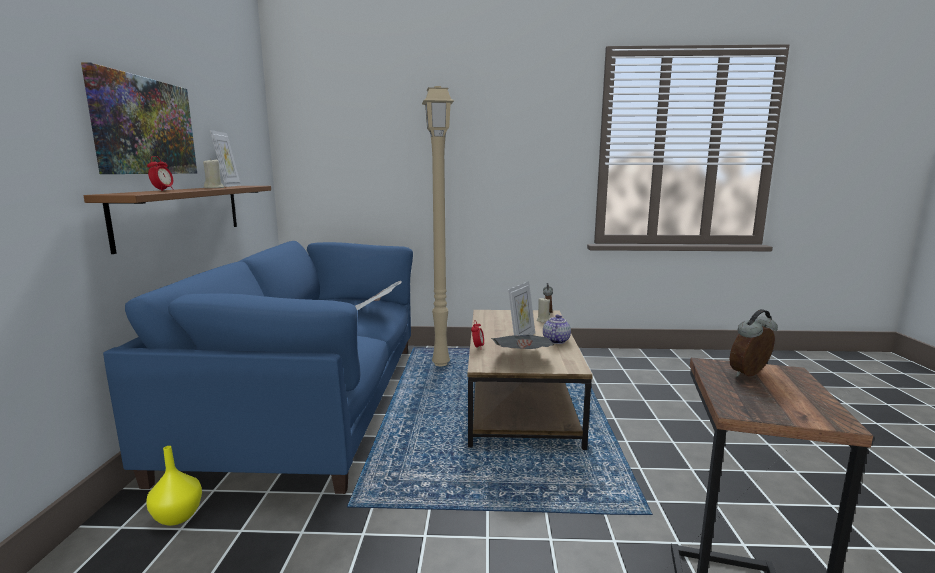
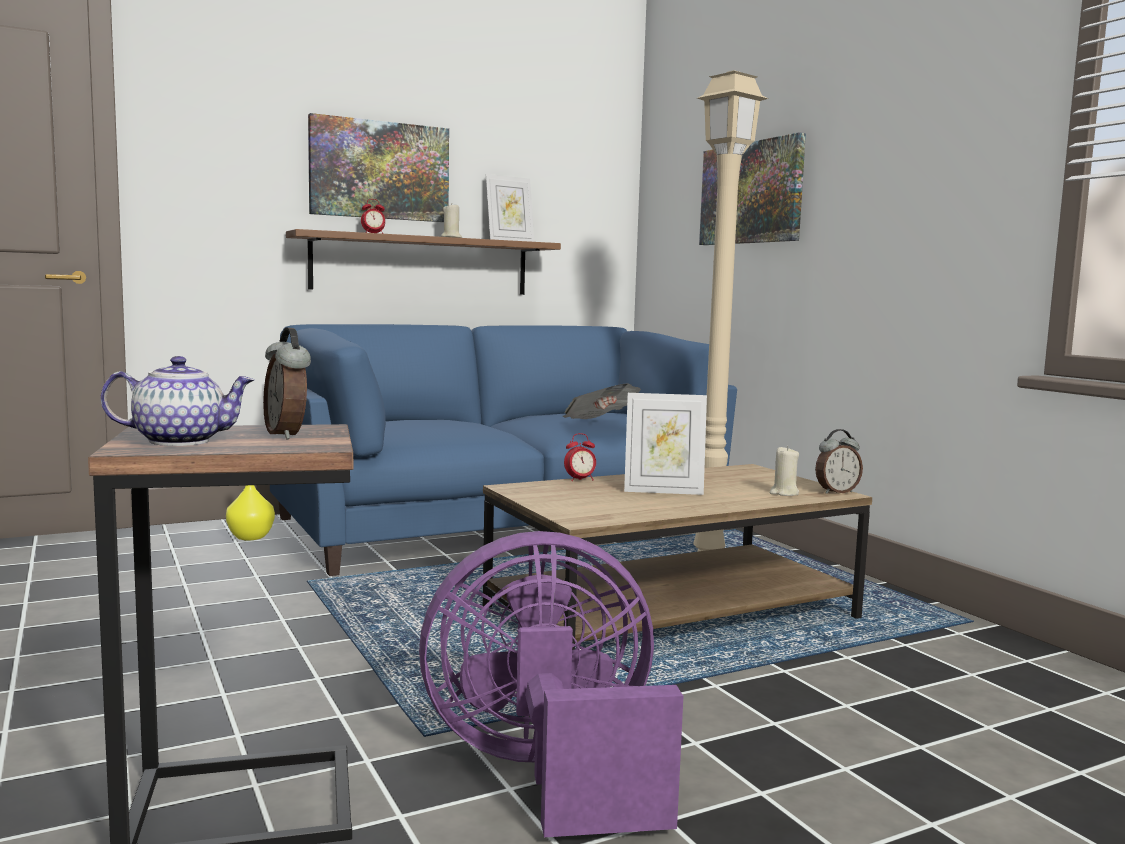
camera: 60 degrees right, 5 degrees down
(398, 153) = (751, 193): none -> picture
(522, 359) = (571, 498): newspaper -> none
(555, 341) = (688, 505): teapot -> teapot (181, 441)
(699, 487) = (548, 772): none -> purple fan
(750, 375) = (288, 435): alarm clock -> alarm clock turned 150 degrees counterclockwise

